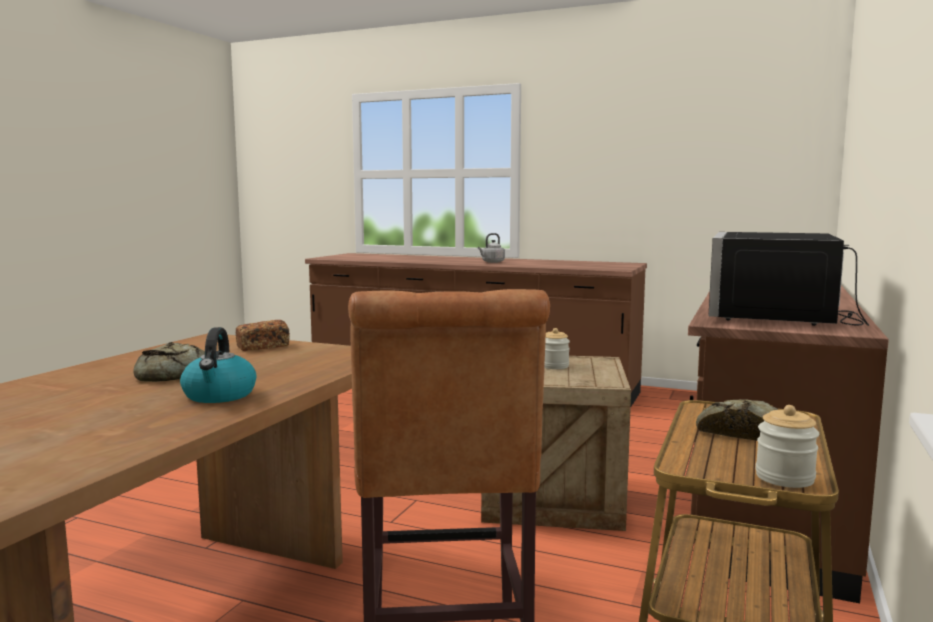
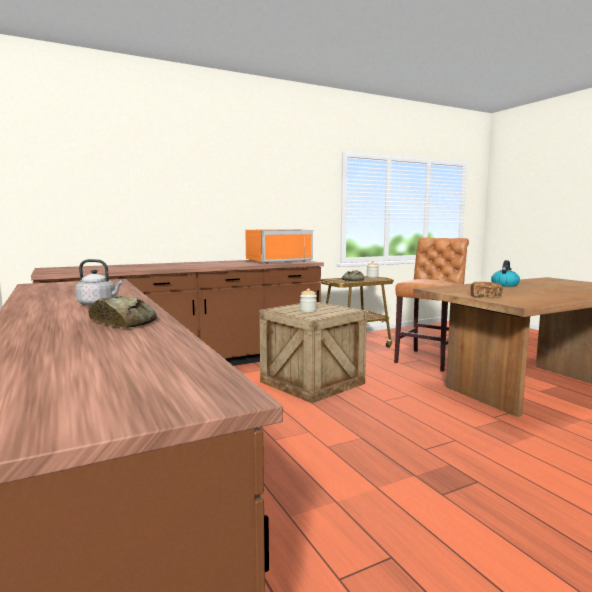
camera: 140 degrees left, 0 degrees up
(173, 375) = (529, 291): bread -> bread (124, 322)
(782, 315) = (277, 261): black microwave -> orange microwave

